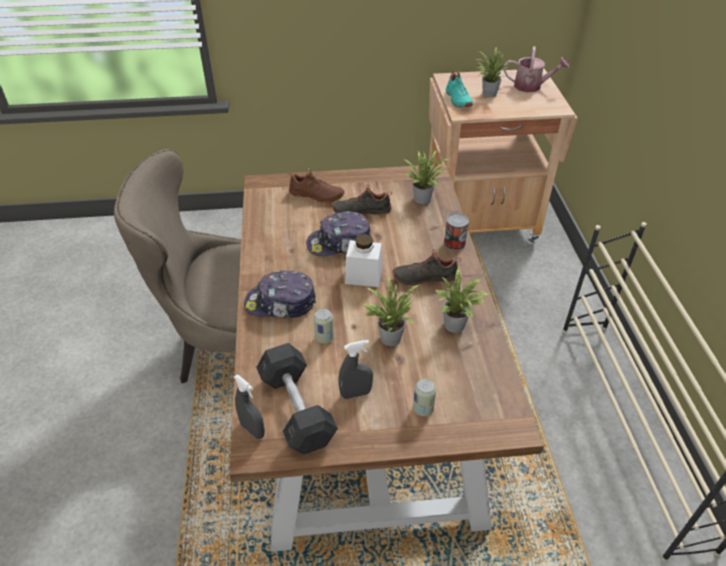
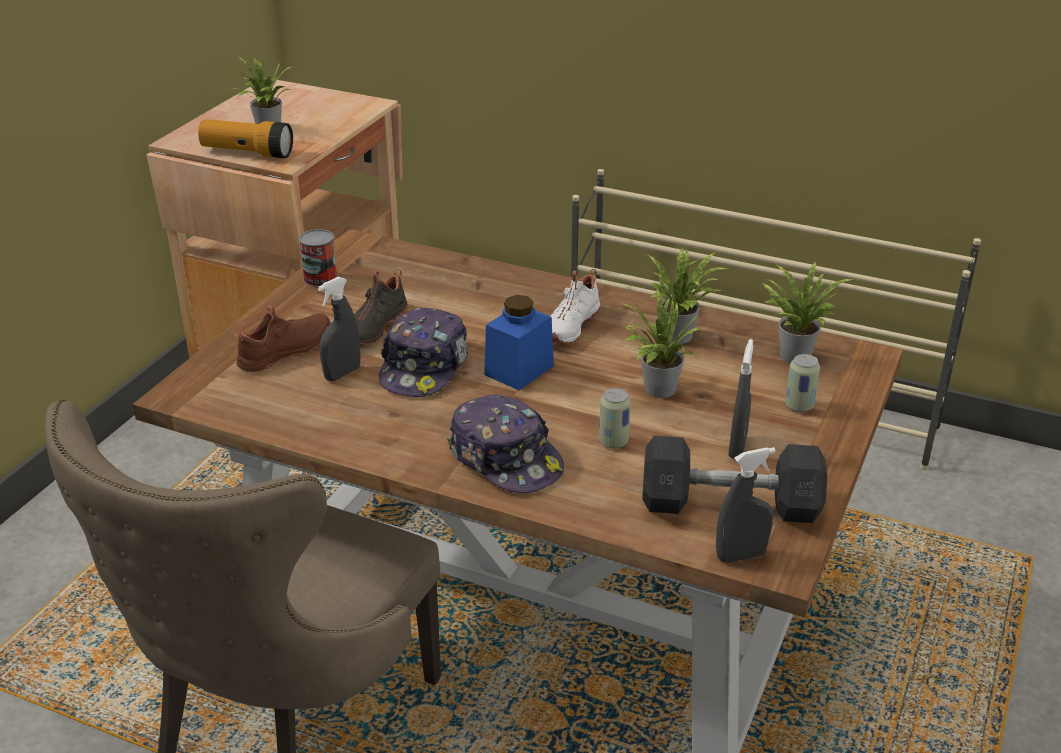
camera: 60 degrees left, 10 degrees down
(280, 303) = (506, 459): cap -> cap turned 75 degrees counterclockwise
(312, 220) = (342, 374): none -> grey spray bottle
(363, 276) = (519, 370): white jar -> blue jar
(424, 198) = (406, 270): potted plant -> potted plant (793, 353)
(424, 277) = (569, 325): black shoe -> white shoe
(454, 243) = (526, 282): can -> can (320, 278)
(457, 100) = (247, 153): turquoise shoe -> flashlight
(531, 86) = (295, 99): watering can -> none

